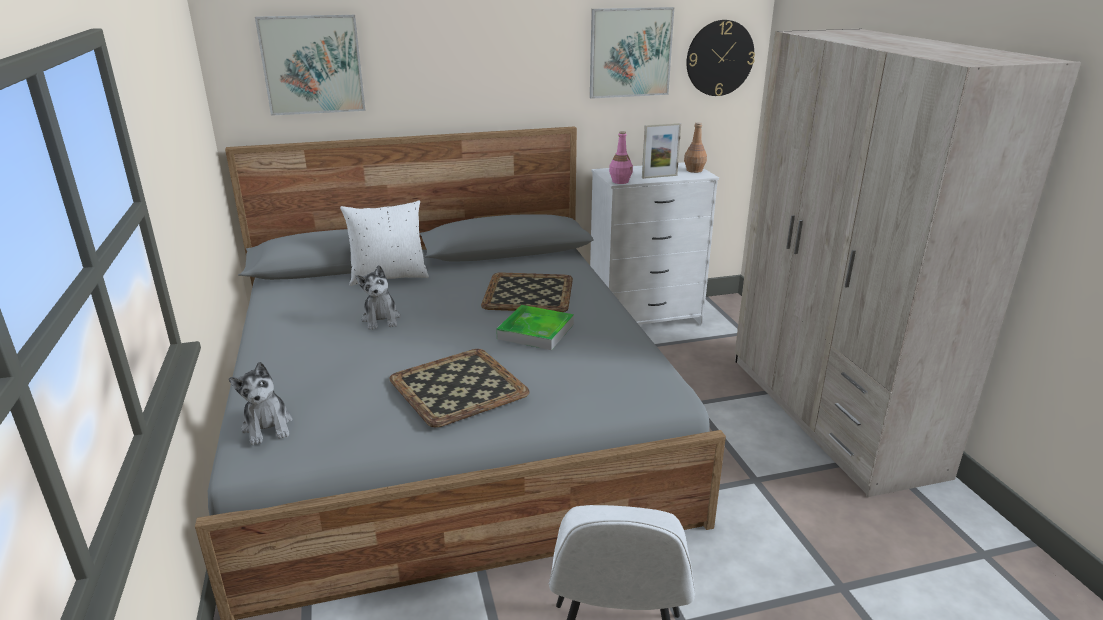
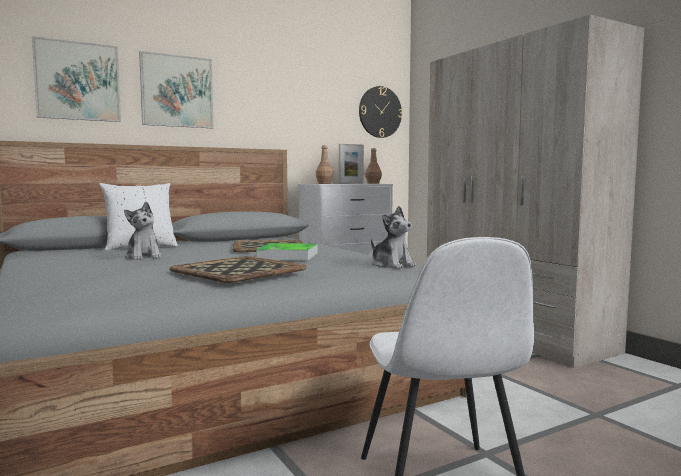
camera: 15 degrees left, 20 degrees down
(268, 426) = (48, 294): plush toy -> plush toy (392, 265)
(620, 181) = (324, 183): pink bottle -> brown bottle
(630, 52) = (321, 101): picture -> picture (177, 91)

